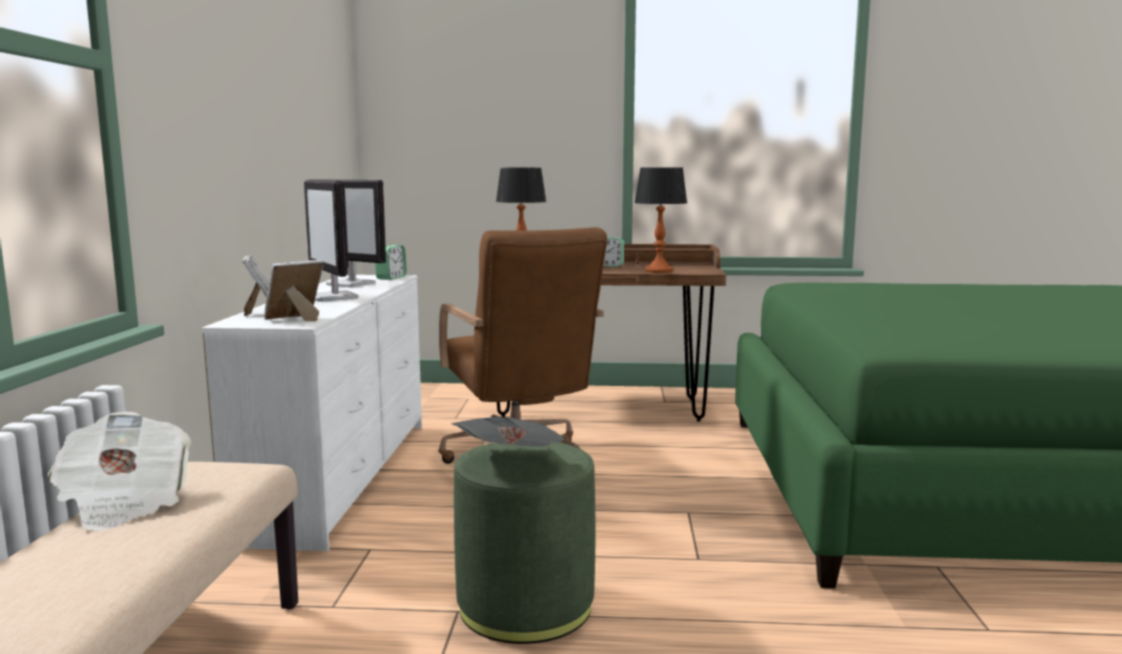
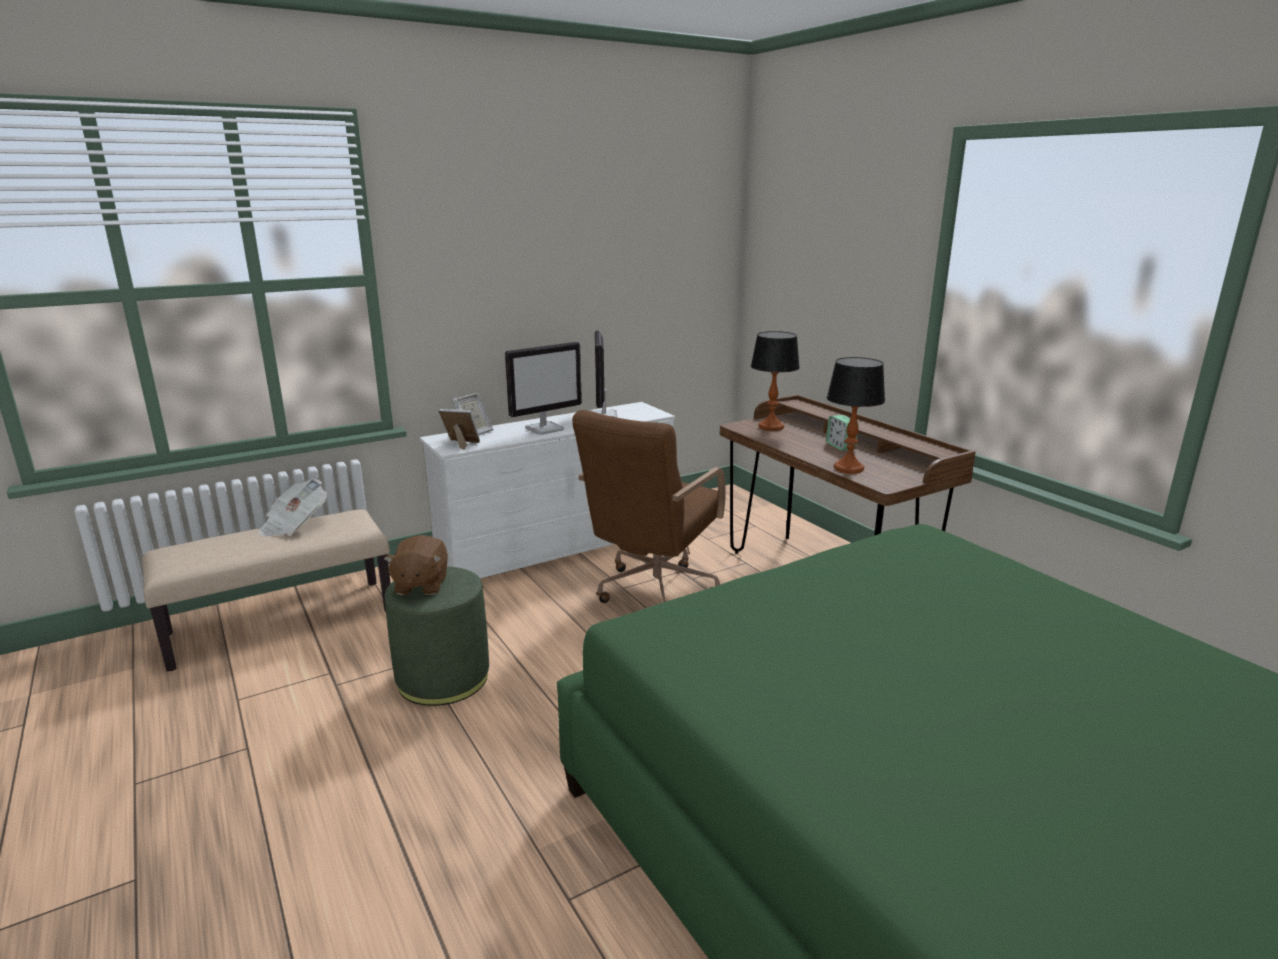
camera: 55 degrees right, 10 degrees up
(333, 298) = (544, 429): monitor -> monitor turned 150 degrees counterclockwise
(391, 278) = (647, 415): alarm clock -> none
(512, 463) = (420, 585): newspaper -> brown plush toy

